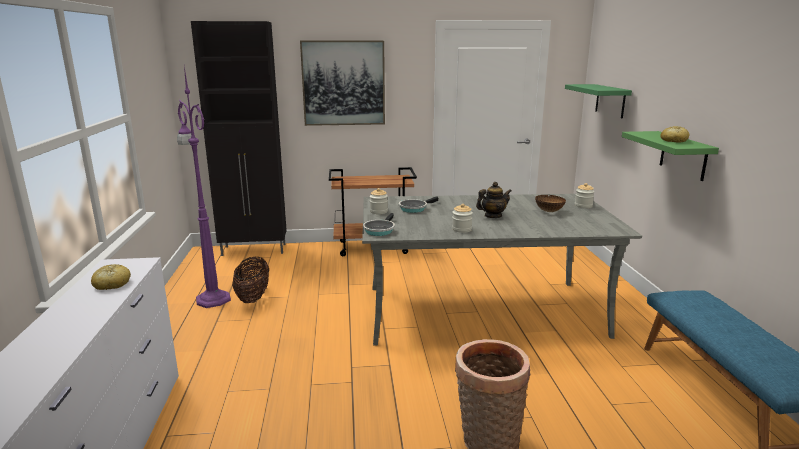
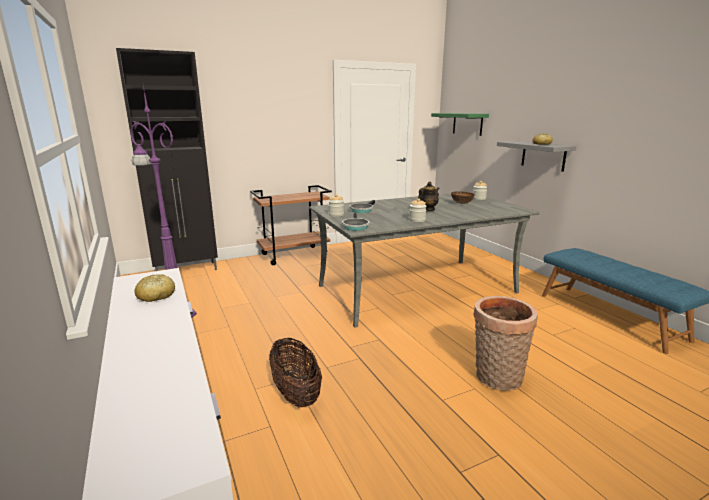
camera: 20 degrees left, 0 degrees up
(253, 297) = (216, 308): basket -> basket (296, 393)
(343, 83) = (259, 113): picture -> none
(683, 155) = (543, 155): green shelf -> grey shelf

